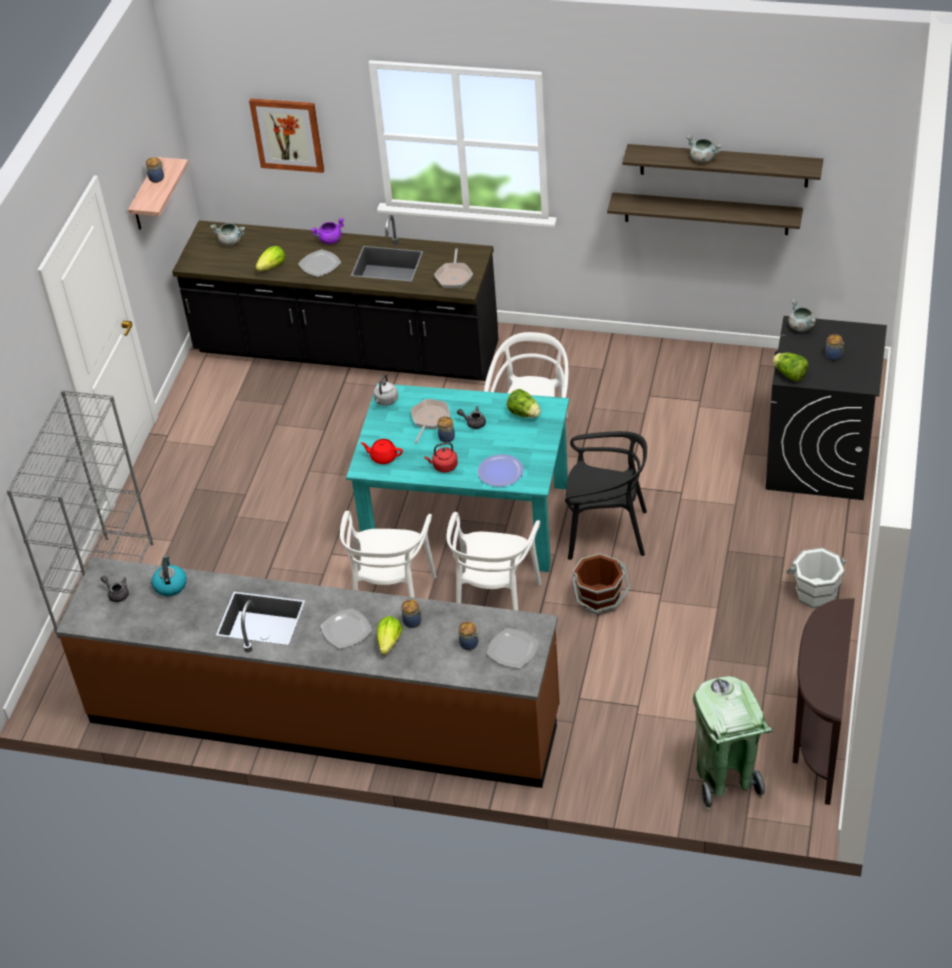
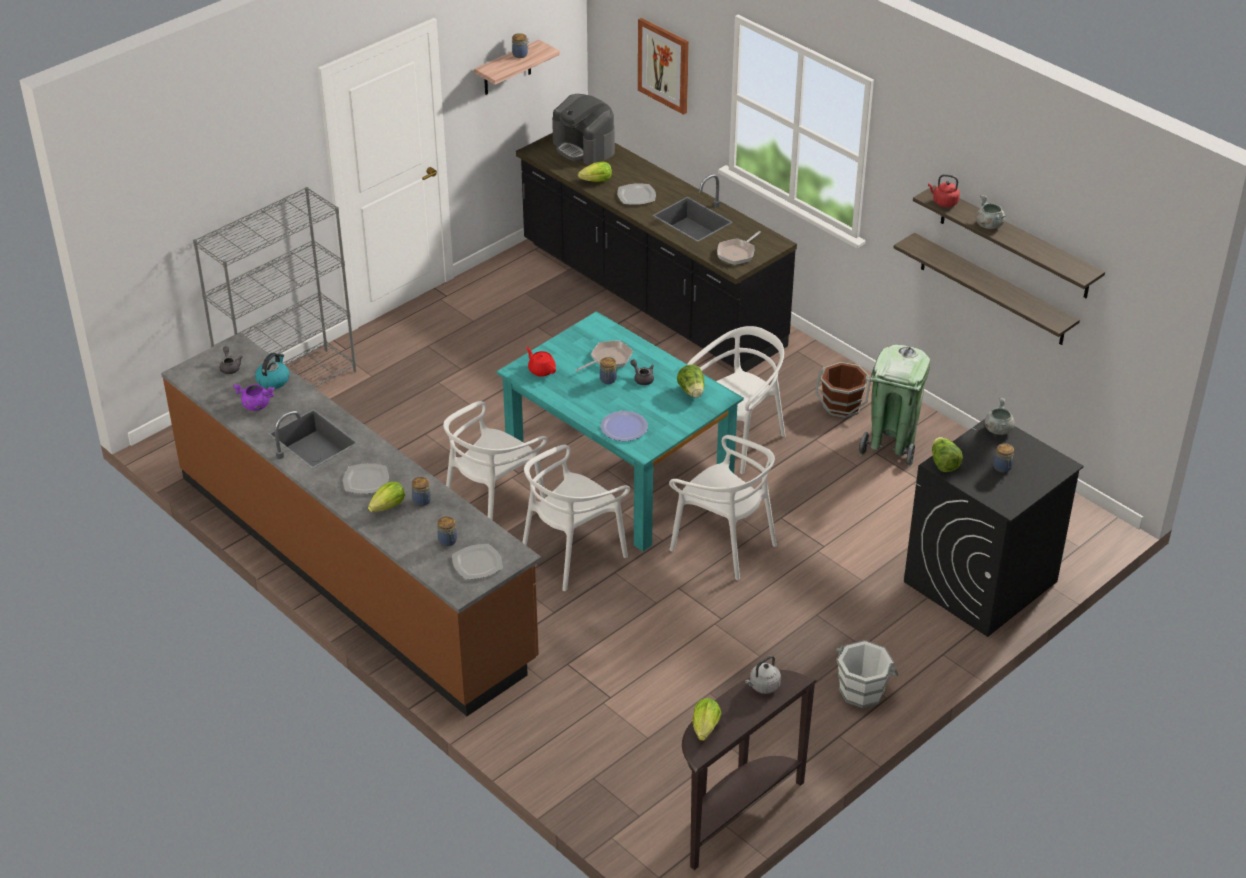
camera: 30 degrees right, 5 degrees down
(230, 241) = (584, 147): grey cooking pot -> coffee machine
(330, 240) = (664, 181): purple cooking pot -> purple cooking pot (256, 406)
(386, 401) = (588, 328): grey kettle -> grey kettle (763, 686)
(443, 466) = (582, 400): red kettle -> red kettle (943, 202)
(599, 599) = (664, 595): brown bucket -> brown bucket (842, 406)
(606, 532) = (724, 545): black chair -> white chair
(725, 779) = (625, 797): green trash can -> green trash can (891, 445)
(815, 682) = (705, 728): none -> lettuce

